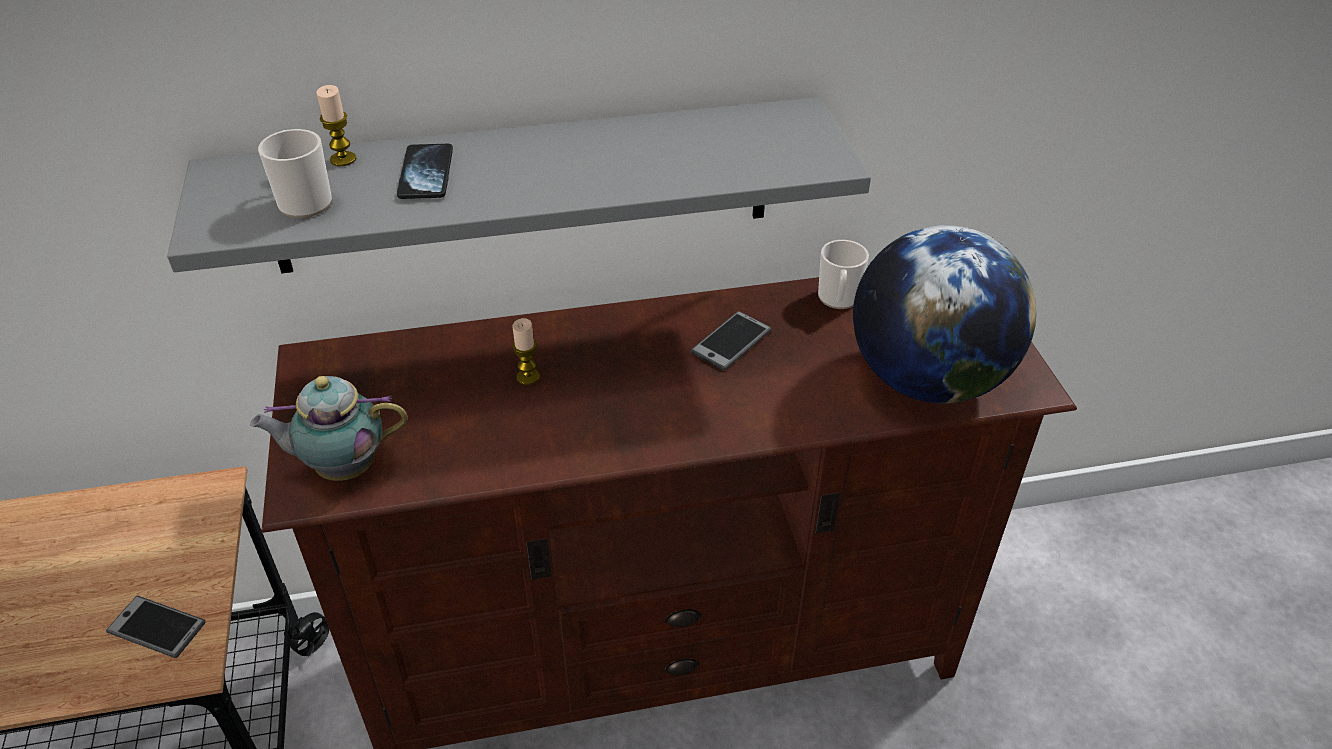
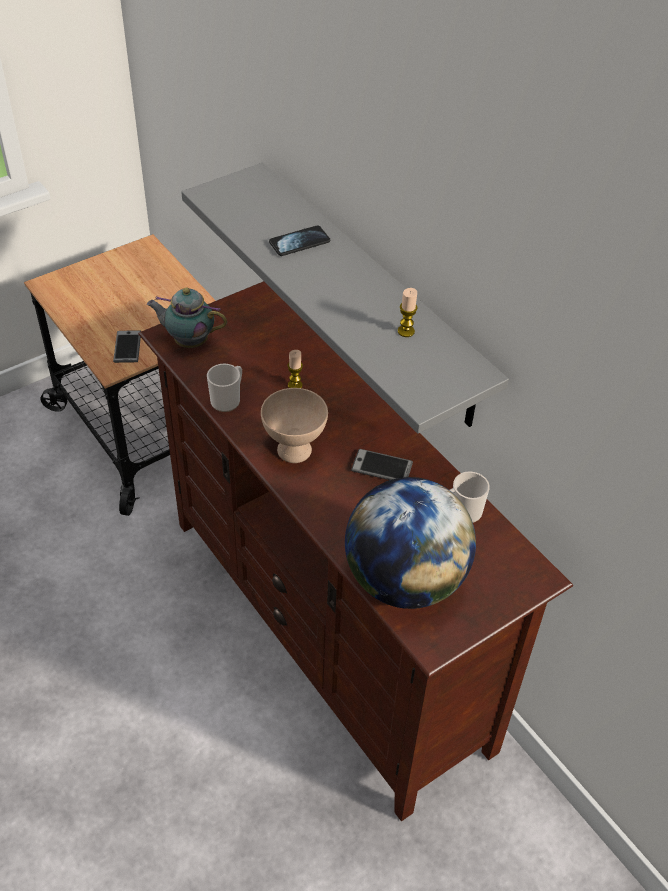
camera: 65 degrees right, 5 degrees up
(304, 200) = (249, 212): mug -> mug (228, 400)
(342, 467) = (189, 341): teapot -> teapot turned 45 degrees counterclockwise
(343, 159) = (294, 209): candle -> candle (406, 331)
(657, 414) = (295, 451): none -> beige bowl

